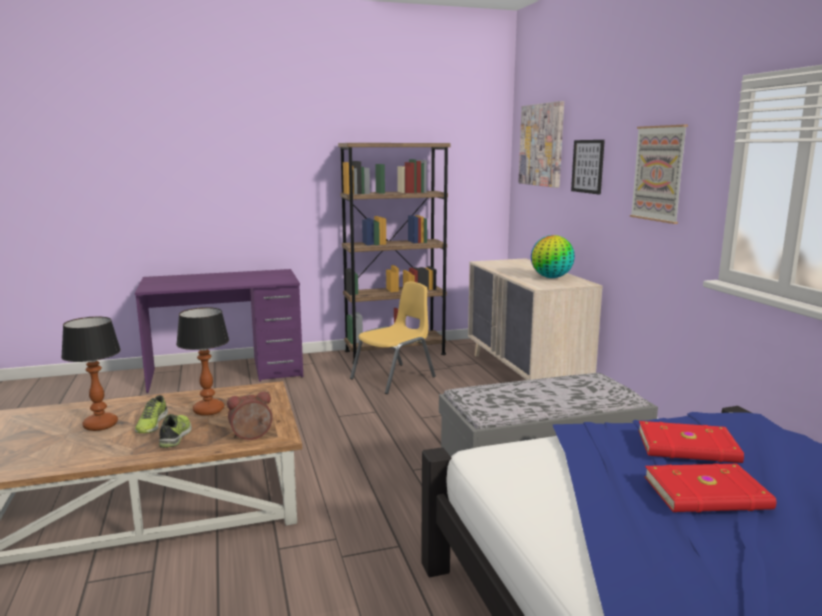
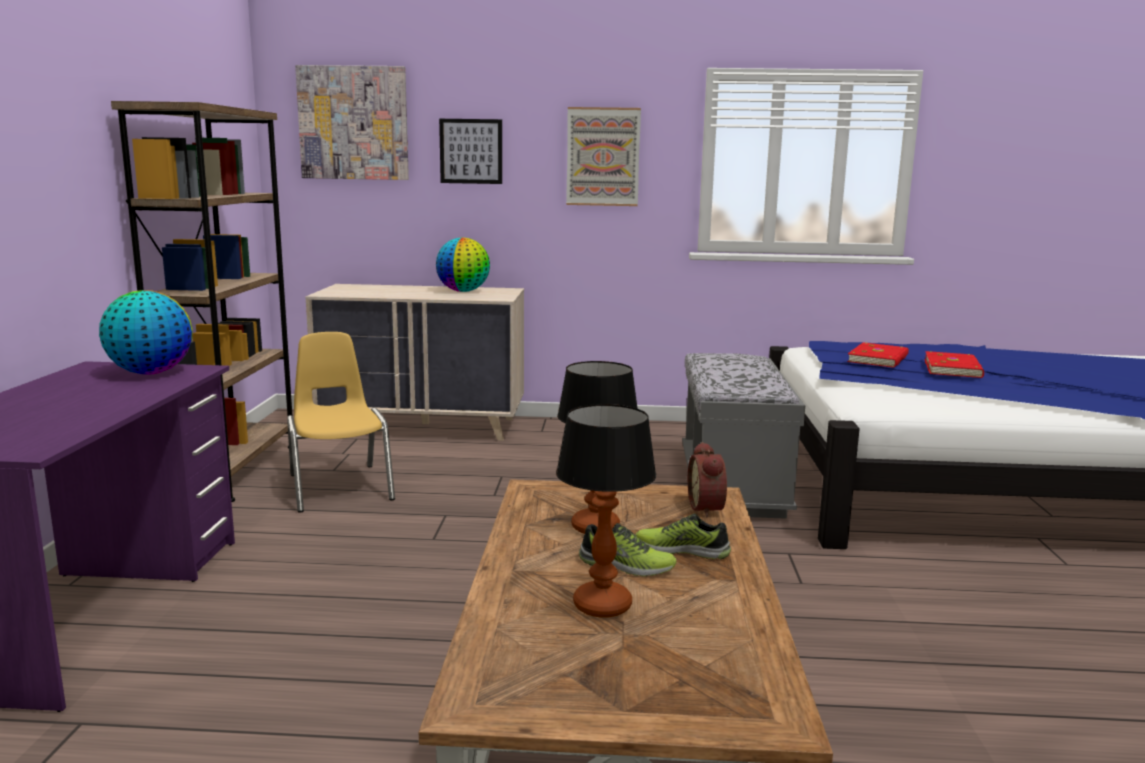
camera: 70 degrees left, 0 degrees up
(274, 278) = (150, 373): none -> globe

